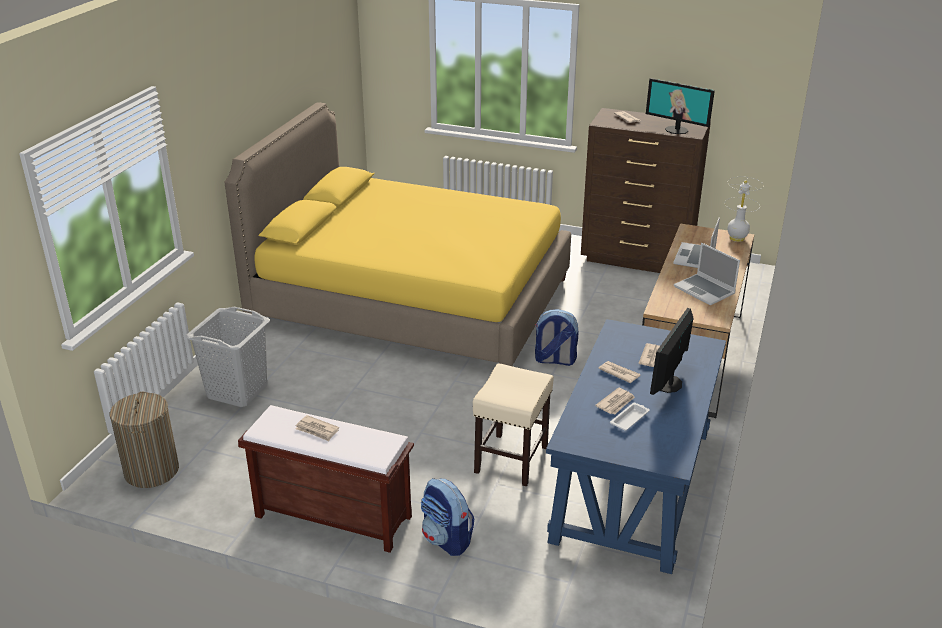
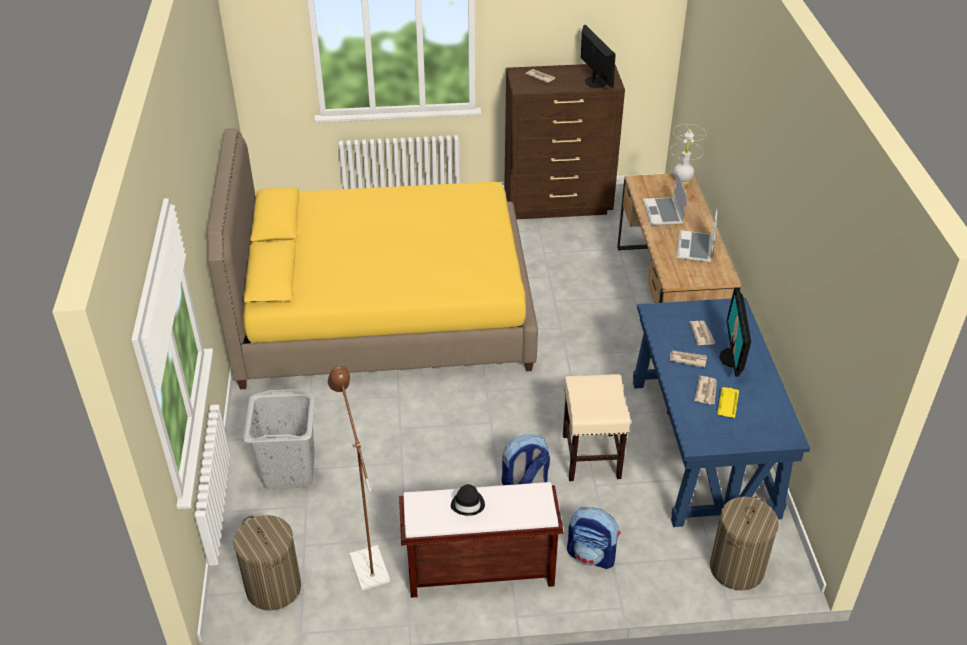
camera: 25 degrees left, 10 degrees up
(242, 477) = (366, 561): none -> brown floor lamp
(317, 430) = (468, 504): newspaper -> black hat
(554, 360) = (559, 340): backpack -> backpack (524, 482)
(586, 601) = (736, 568): none -> laundry basket
(630, 419) = (727, 404): white tray -> yellow tray
(676, 130) = (594, 82): monitor -> monitor turned 120 degrees counterclockwise
(705, 291) = (695, 248): laptop -> laptop turned 75 degrees clockwise

